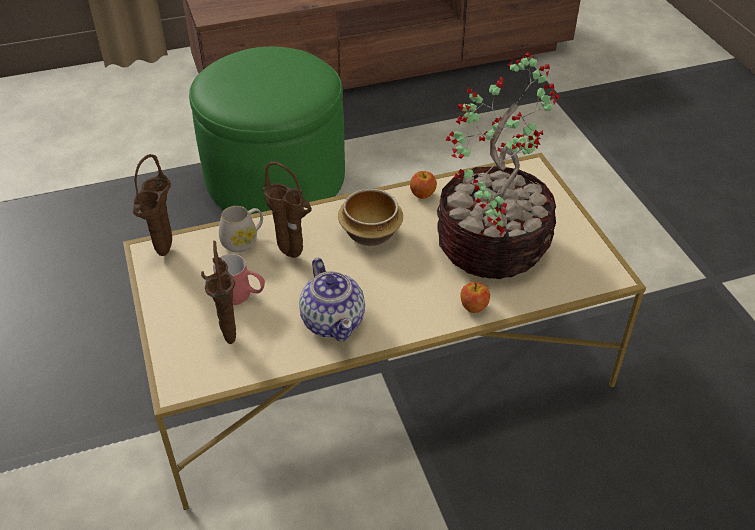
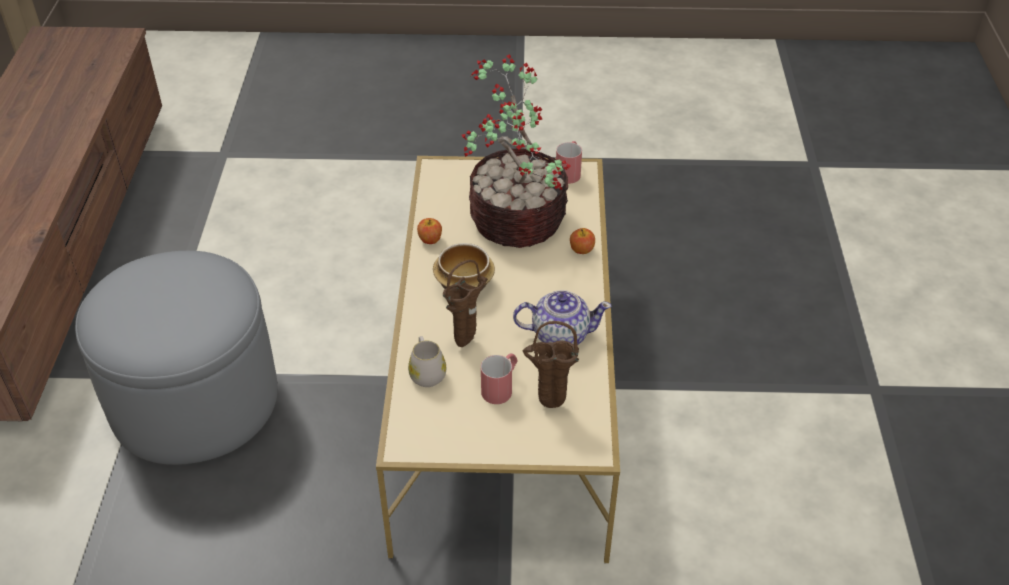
camera: 70 degrees left, 0 degrees up
(164, 254) = (414, 435): brown vase -> none
(275, 177) = (194, 399): green ottoman -> grey ottoman
(600, 265) = (569, 171): none -> red mug

